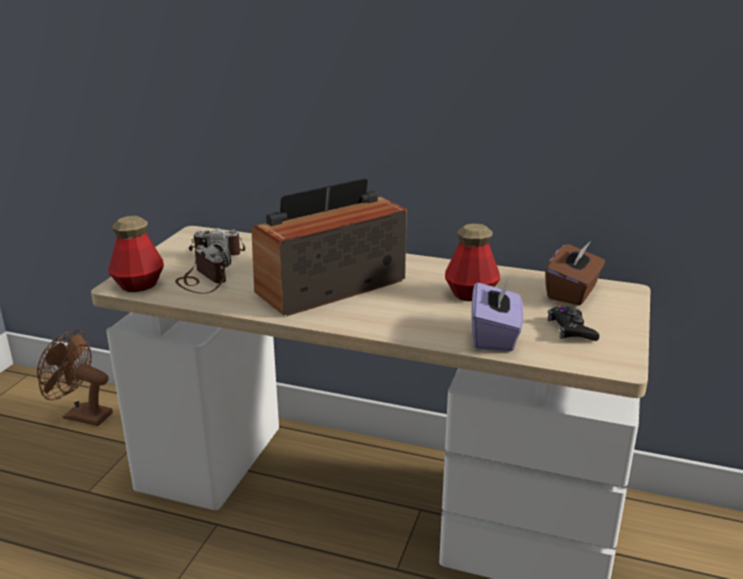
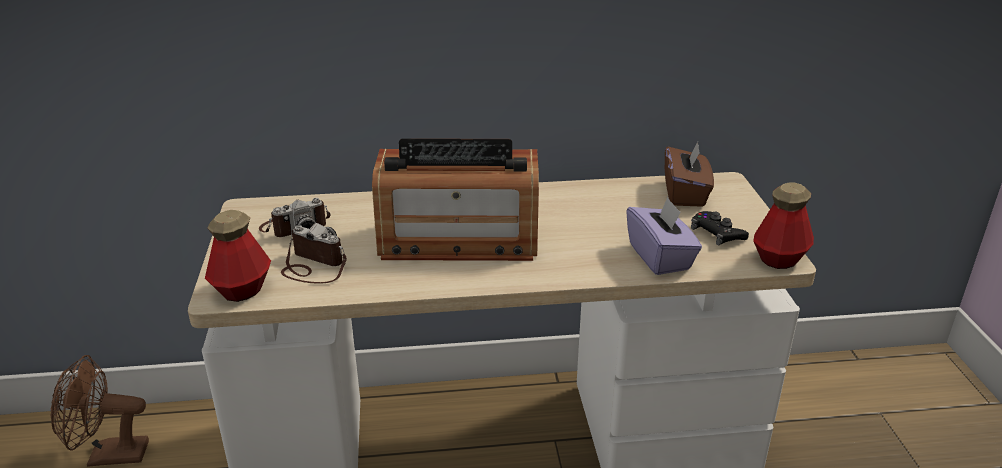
camera: 25 degrees left, 5 degrees up
(330, 286) = (458, 240): radio -> radio turned 120 degrees counterclockwise
(471, 294) = (600, 217): bottle -> bottle (779, 259)

